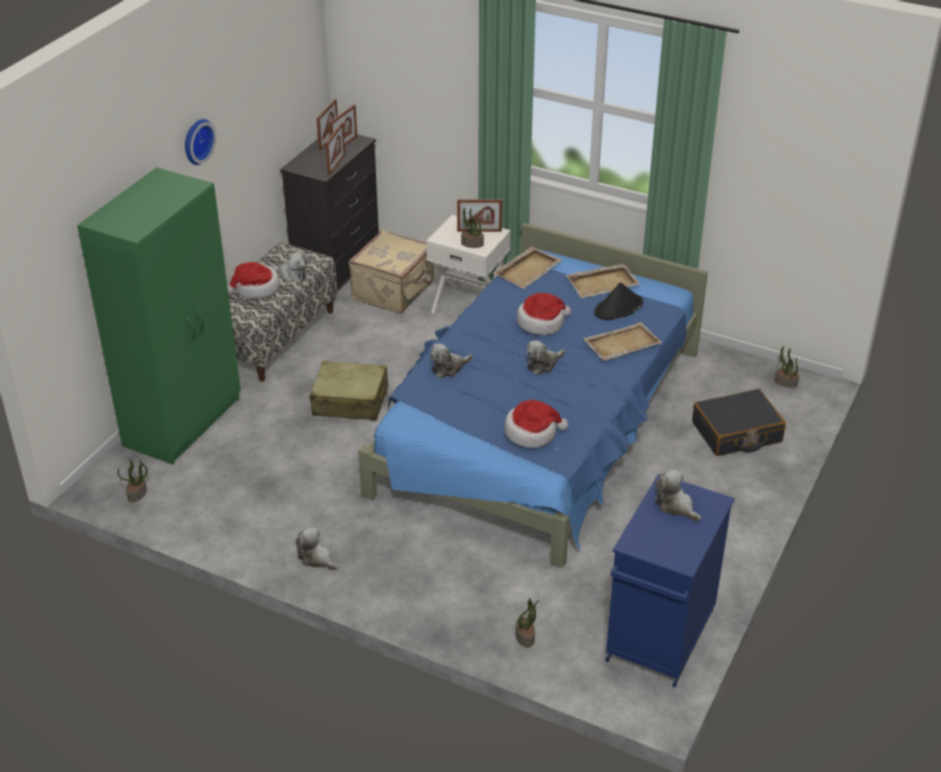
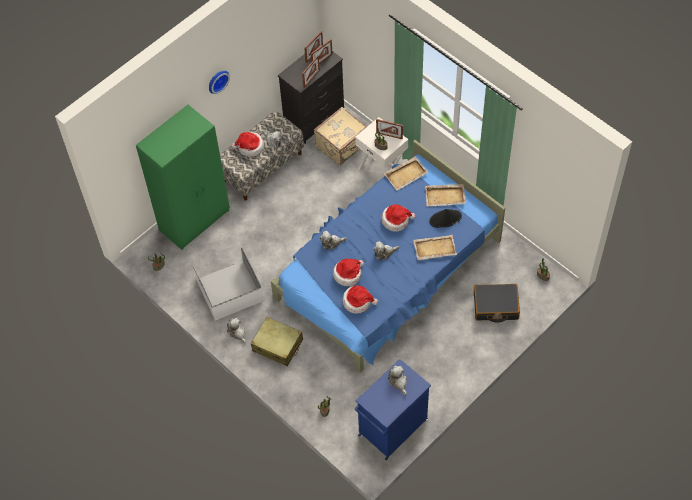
camera: 20 degrees right, 20 degrees up
(280, 500) = (230, 289): none -> white storage box
(350, 401) = (289, 228): beige suitcase -> beige suitcase (277, 345)
(497, 401) = (348, 274): none -> hat

